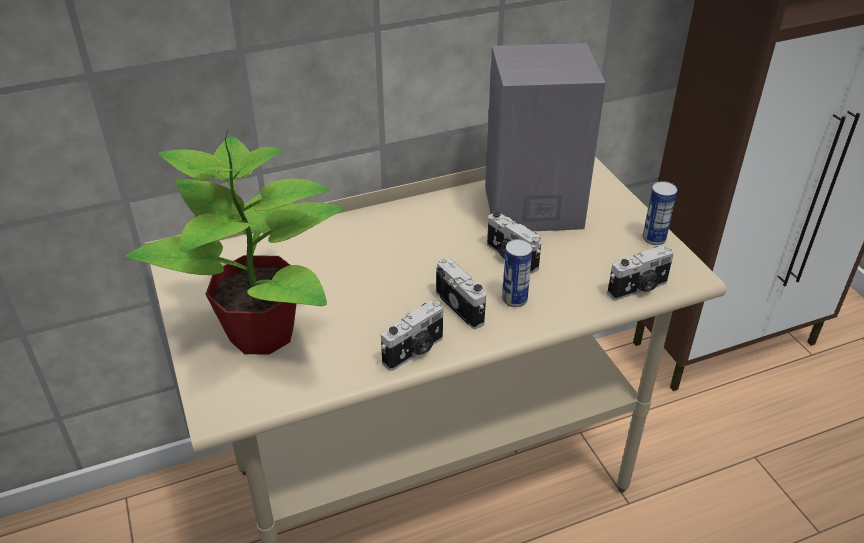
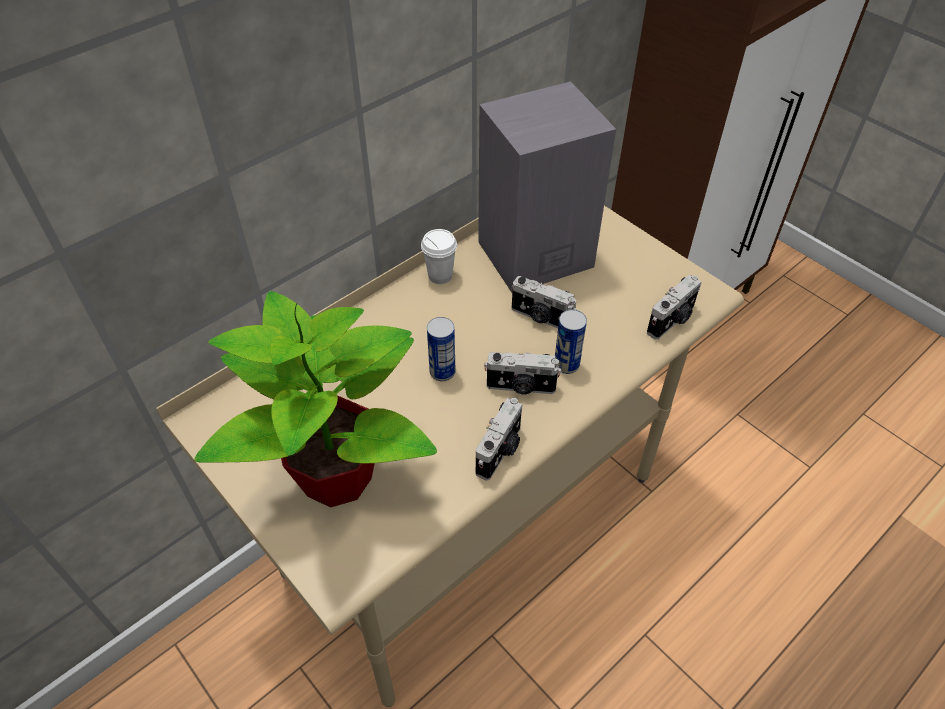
camera: 20 degrees left, 10 degrees up
(436, 205) = (440, 276): none -> white cup
(461, 307) = (521, 387): camera -> camera turned 150 degrees clockwise
(654, 238) = (661, 261): can -> can (442, 372)

